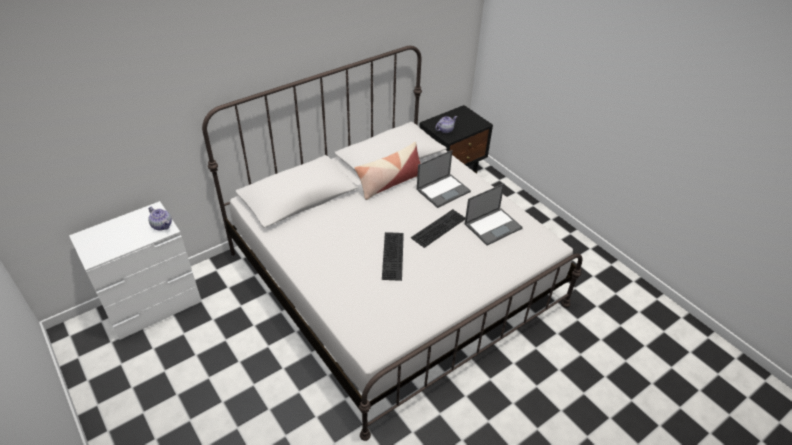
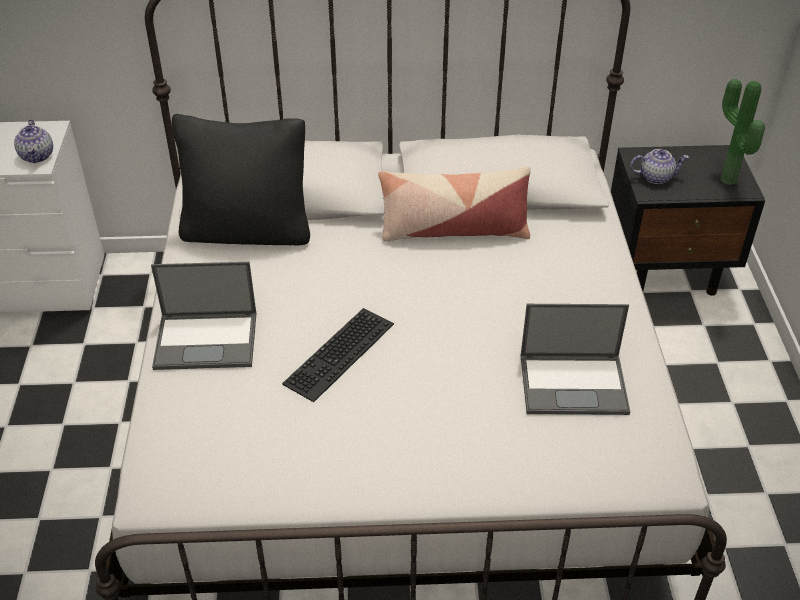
camera: 35 degrees right, 0 degrees up
(298, 220) = (248, 230): none -> black pillow
(438, 227) = (466, 340): keyboard -> none
(443, 190) = (539, 280): laptop -> laptop (207, 340)
(472, 122) = (725, 181): none -> potted plant

